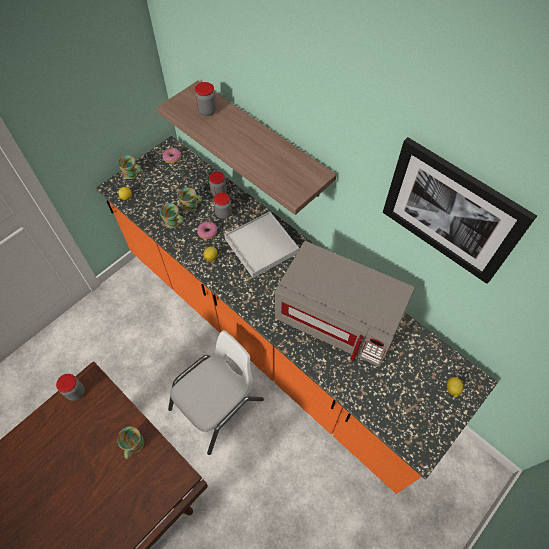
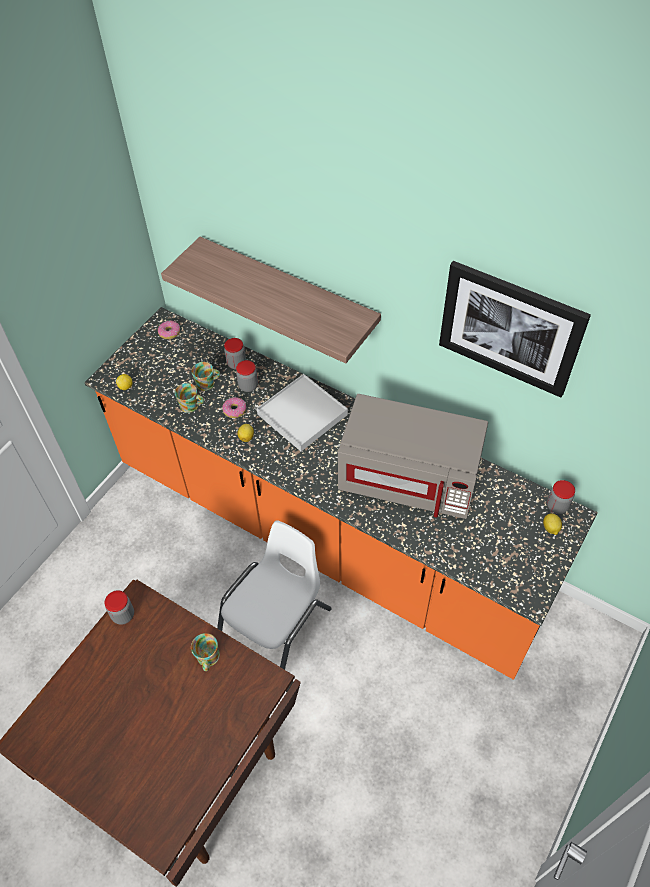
camera: 10 degrees left, 5 degrees down
(132, 174) = (126, 359): mug -> none
(207, 111) = (220, 268): jar -> jar (557, 506)

